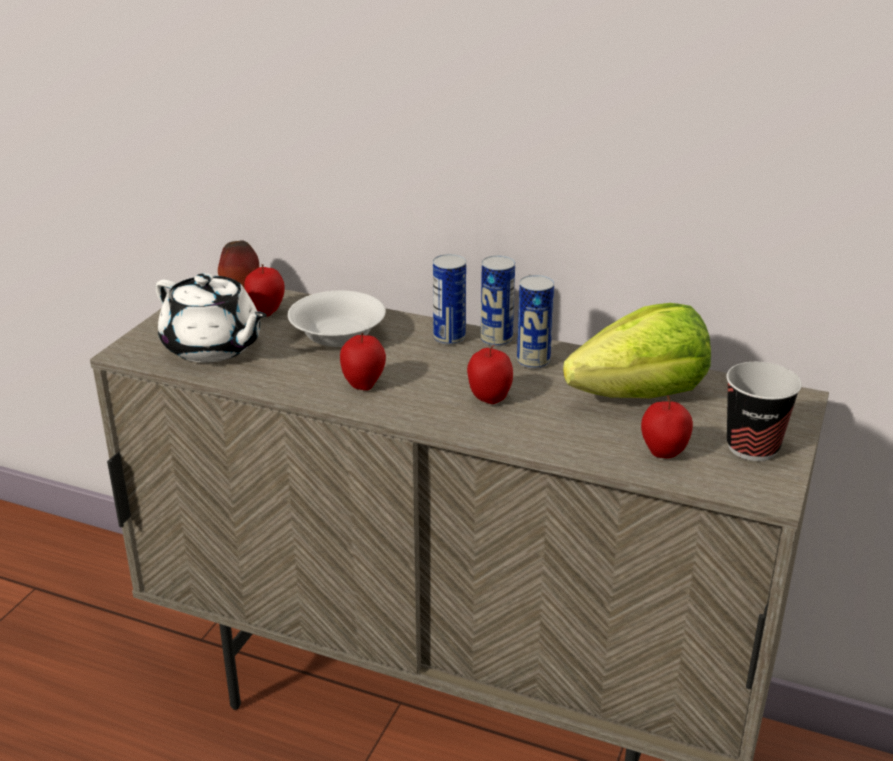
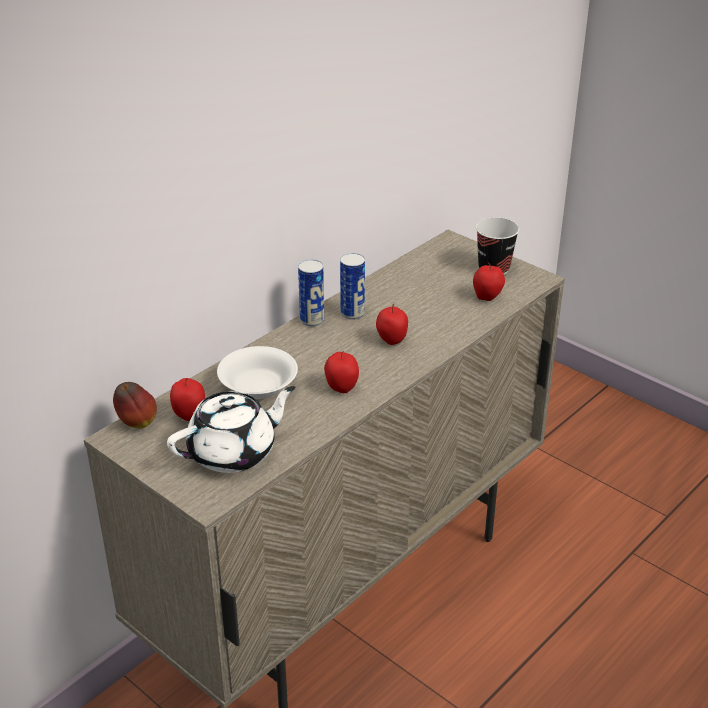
camera: 70 degrees left, 5 degrees up
(449, 338) = (296, 339): can -> none
(641, 396) = (419, 287): lettuce -> none

